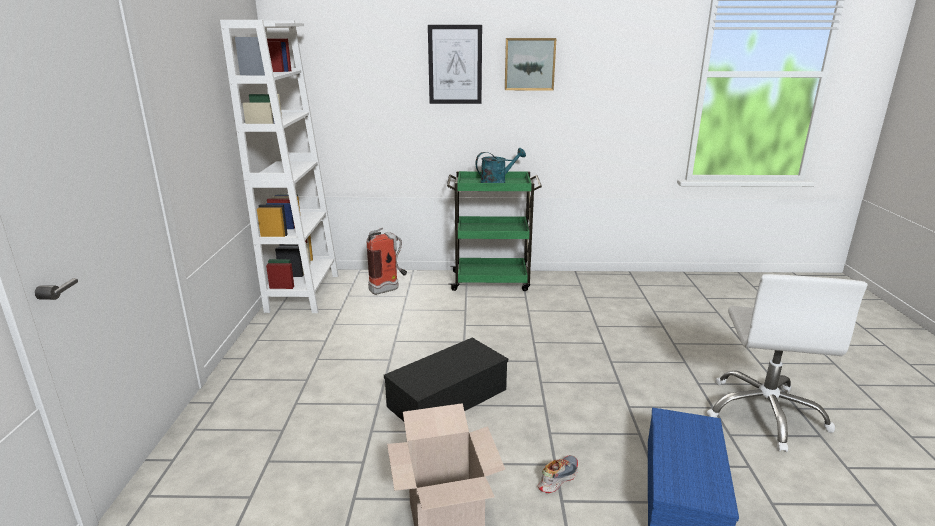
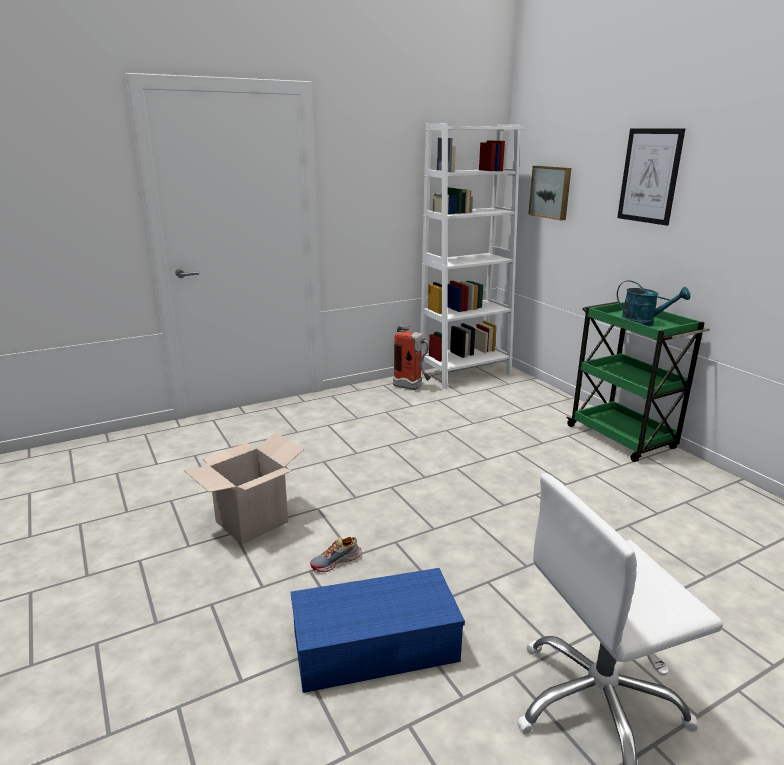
camera: 60 degrees right, 0 degrees up
(389, 289) = (523, 399): fire extinguisher -> fire extinguisher (412, 388)
(448, 396) = (395, 477): black storage box -> none
(529, 64) = (732, 181): picture -> picture (551, 192)
(557, 478) = (336, 561): shoe -> shoe turned 135 degrees clockwise

